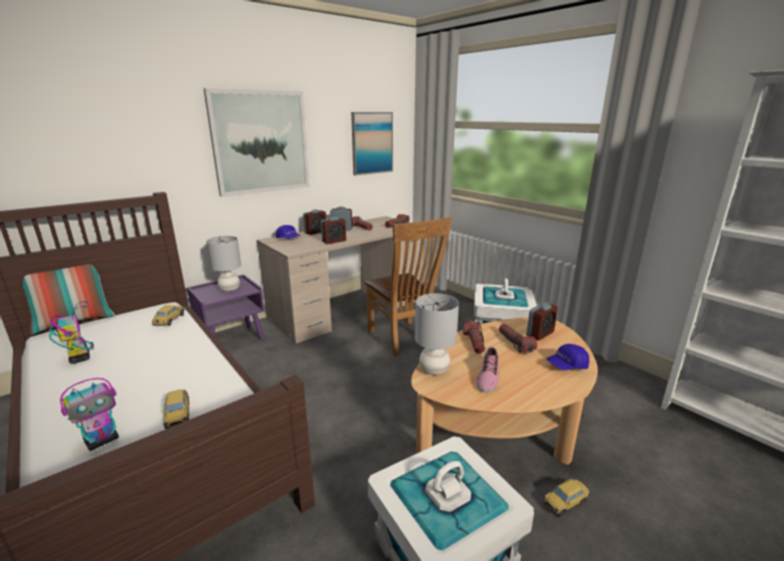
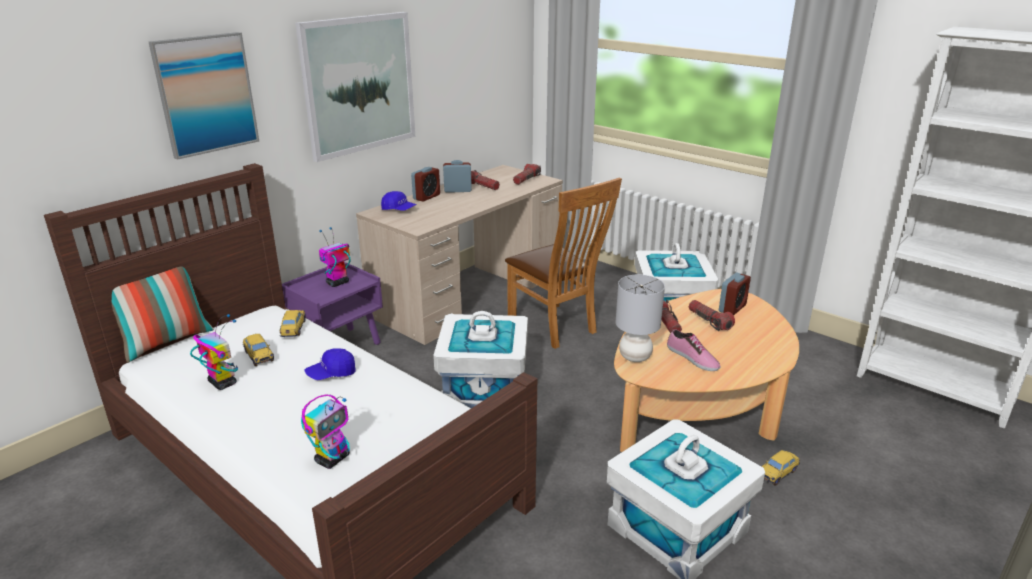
camera: 10 degrees left, 5 degrees up
(178, 415) = (393, 428): toy car -> toy car (259, 356)
(229, 289) = (337, 283): grey table lamp -> toy robot
(324, 382) = (484, 387): none -> white storage box
(334, 241) = (461, 210): alarm clock -> none
(372, 143) = (485, 69): picture -> picture (206, 94)
(487, 376) = (692, 358): shoe -> shoe turned 45 degrees counterclockwise
(566, 366) = (768, 340): blue cap -> blue cap (331, 374)

